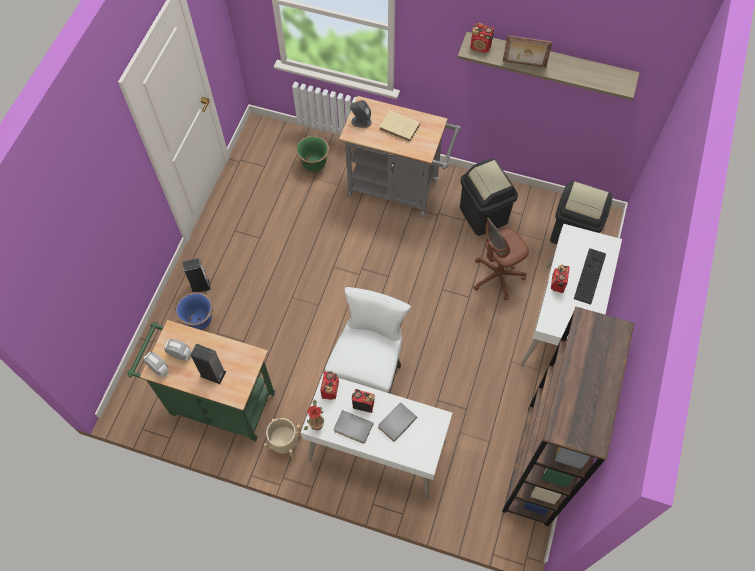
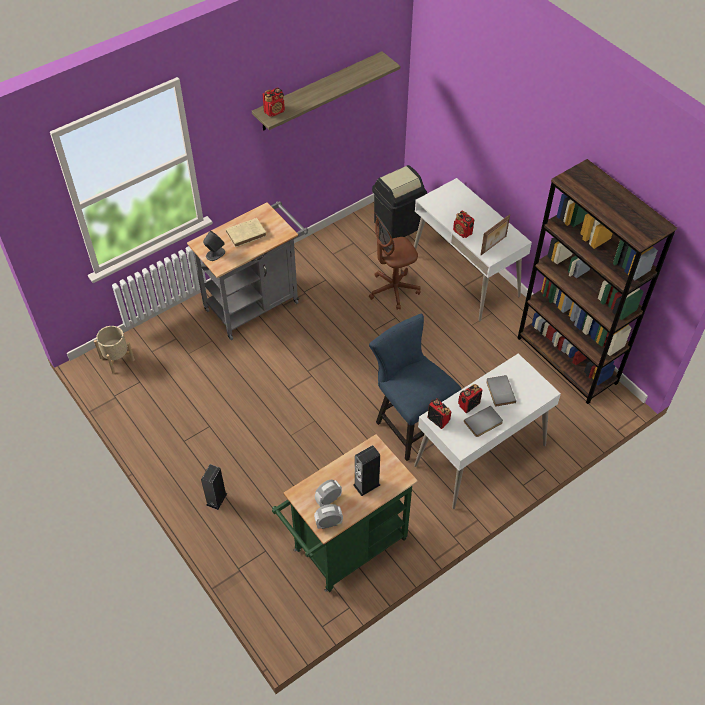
camera: 55 degrees left, 10 degrees down
(199, 320) = (251, 519): blue planter -> none
(284, 444) = (424, 518): beige planter -> beige planter (117, 359)
(314, 164) = (175, 345): green planter -> none
(316, 423) = (460, 445): potted plant -> none
(369, 376) = (410, 423): white chair -> blue chair
(483, 215) = (332, 265): black trash can -> none
(497, 277) = (393, 290): brown office chair -> brown office chair turned 60 degrees clockwise
(524, 64) = (315, 99): picture frame -> picture frame (494, 246)
(590, 276) = (471, 211): keyboard -> none

